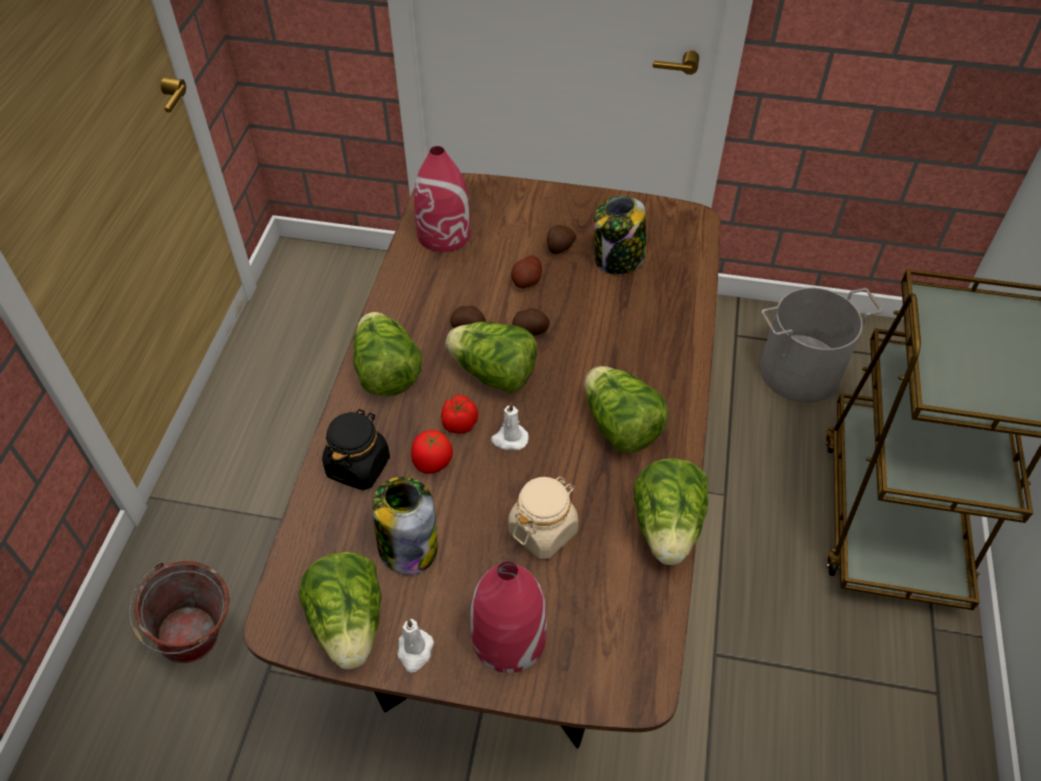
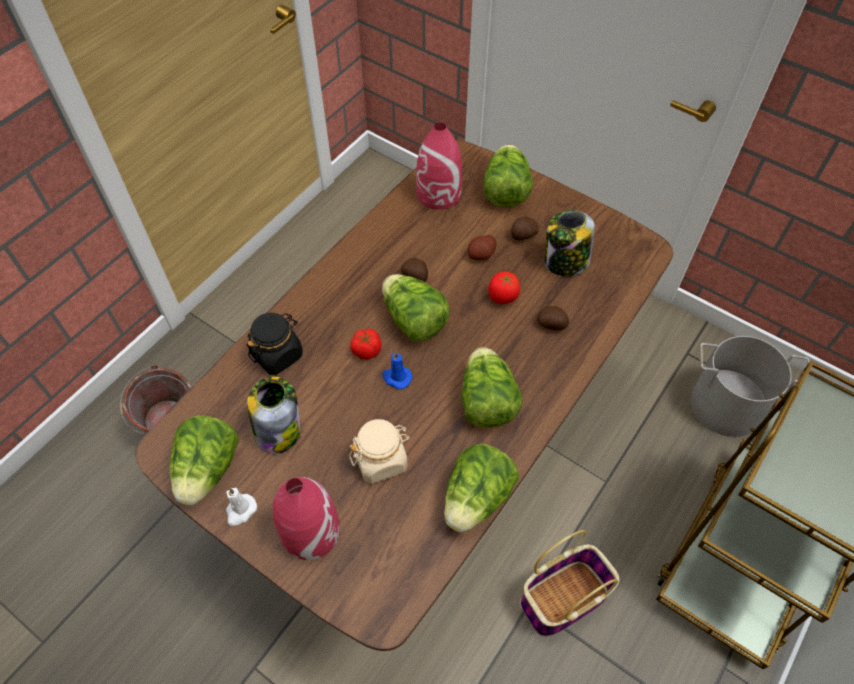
camera: 25 degrees right, 5 degrees up
(386, 372) = (336, 289): lettuce -> lettuce (505, 191)
(432, 463) = (330, 374): tomato -> tomato (502, 297)
(509, 439) = (396, 377): white candle -> blue candle
(530, 331) = (461, 297): potato -> potato (552, 325)
(746, 631) = (564, 597): none -> basket

